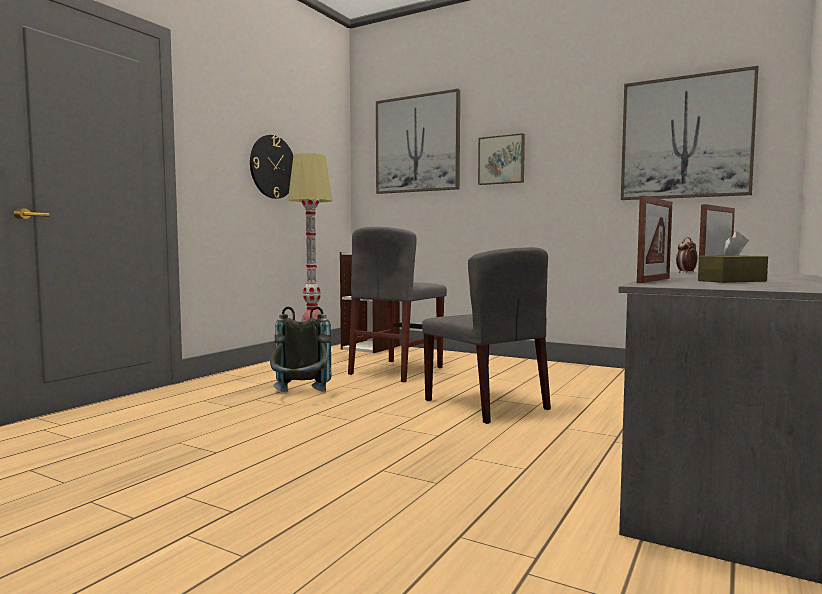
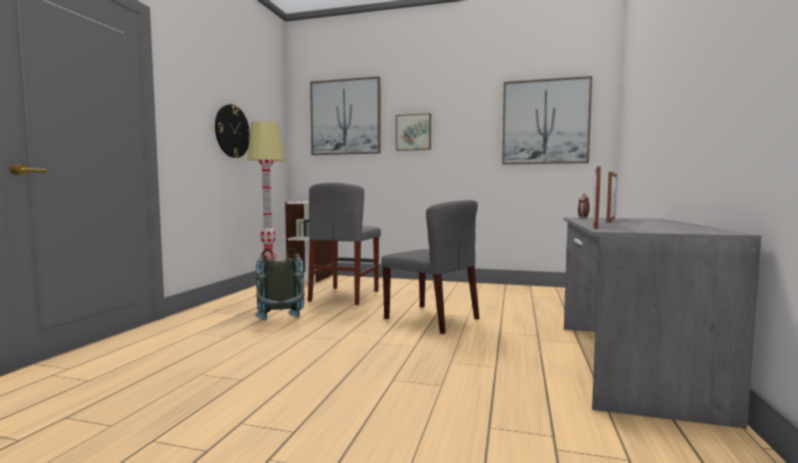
camera: 15 degrees left, 0 degrees up
(732, 281) = (643, 225): brown tissue box -> none

